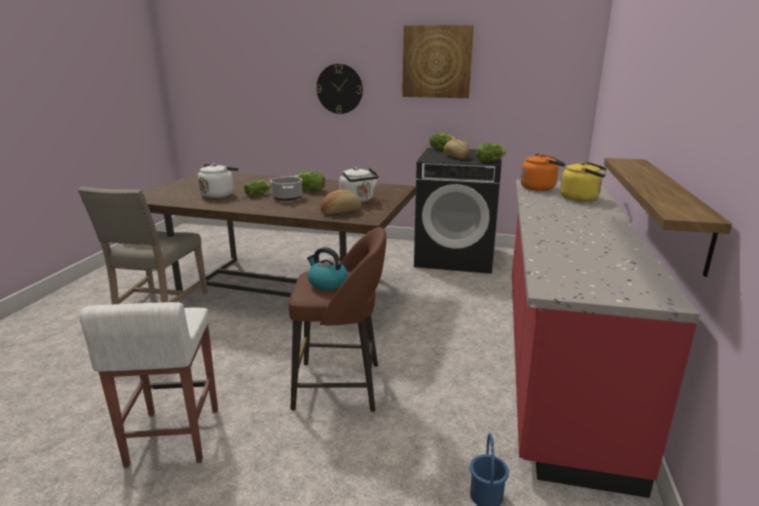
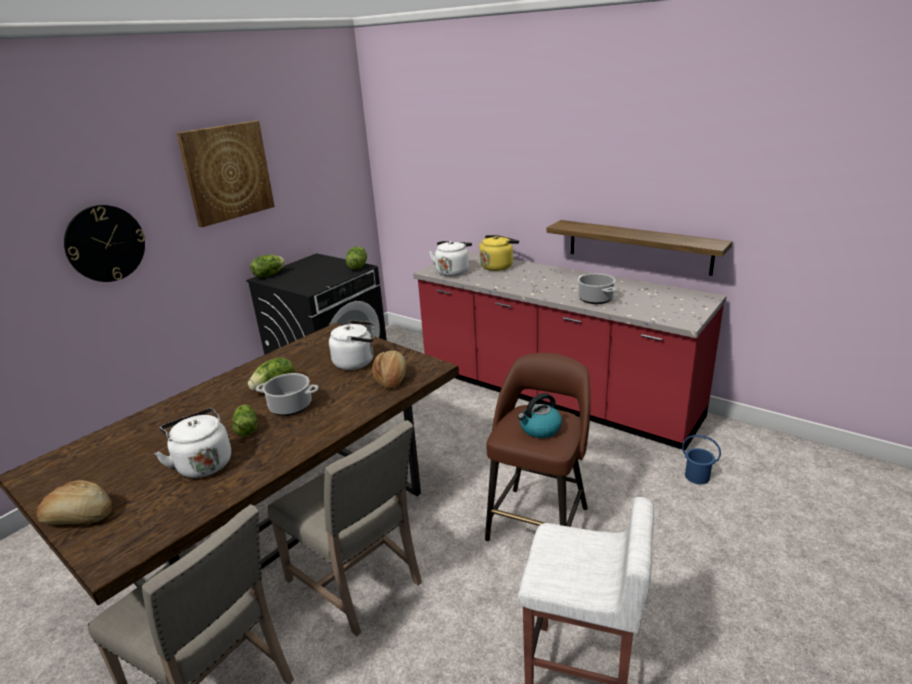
camera: 65 degrees left, 5 degrees up
(246, 323) = (358, 581): none -> beige chair
(455, 157) = (317, 276): bread -> bread (79, 518)
(540, 188) = (453, 271): orange kettle -> white kettle
(555, 241) = (595, 299): none -> cooking pot

